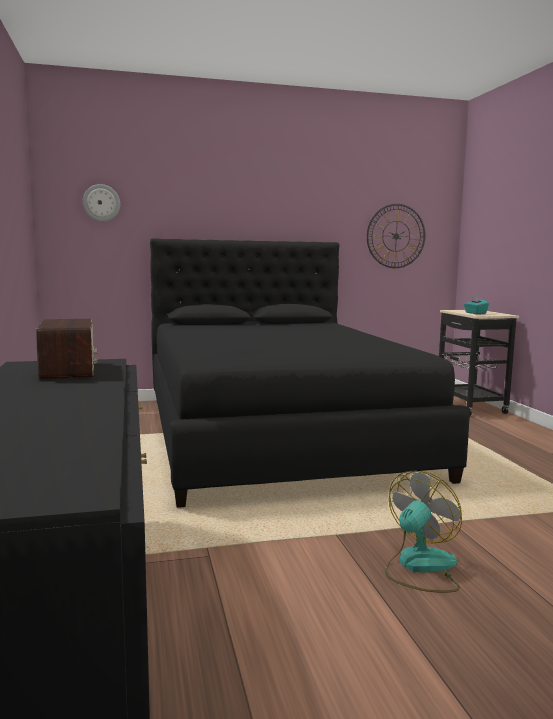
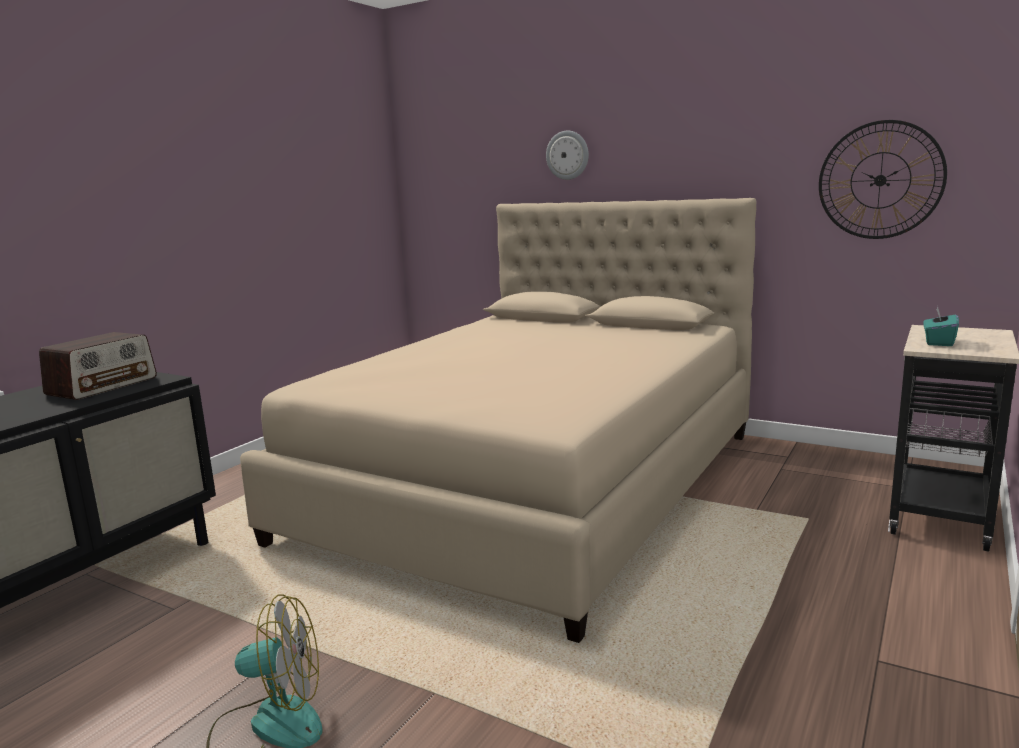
camera: 45 degrees right, 5 degrees up
(101, 203) = (455, 162): wall clock -> wall clock (567, 155)
(276, 434) = (536, 484): black bed -> beige bed

